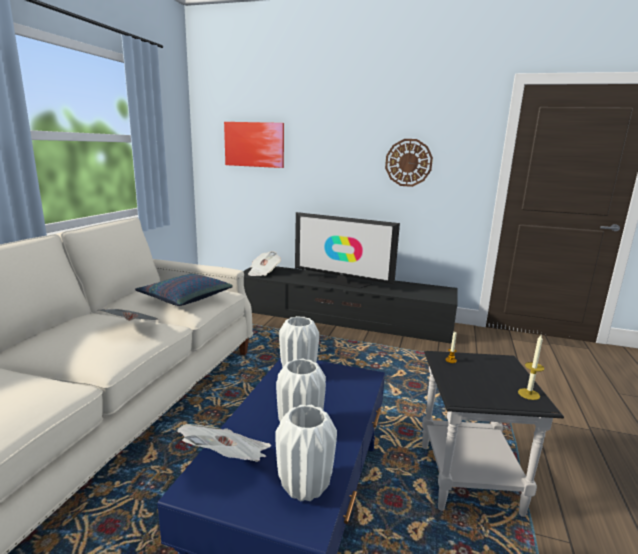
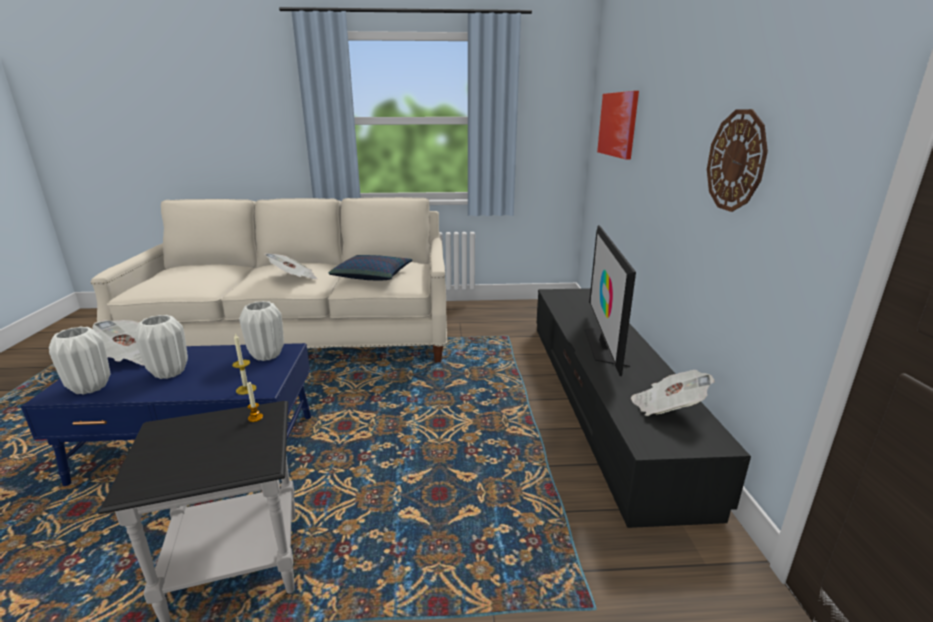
camera: 70 degrees right, 5 degrees up
(263, 272) = (569, 298): newspaper -> newspaper (667, 408)
(528, 394) = (156, 480): candle -> candle (246, 389)

